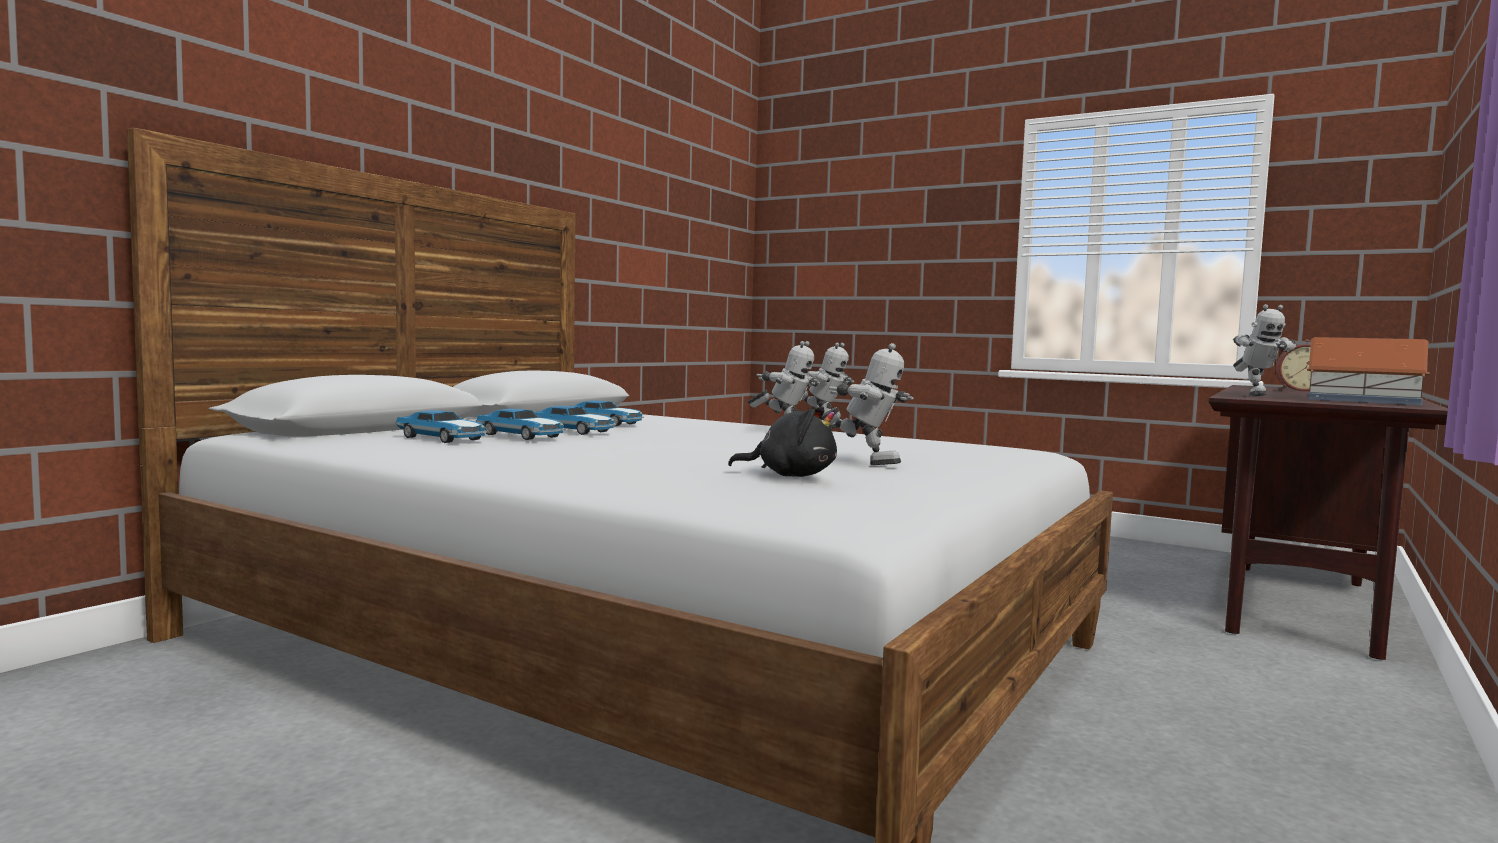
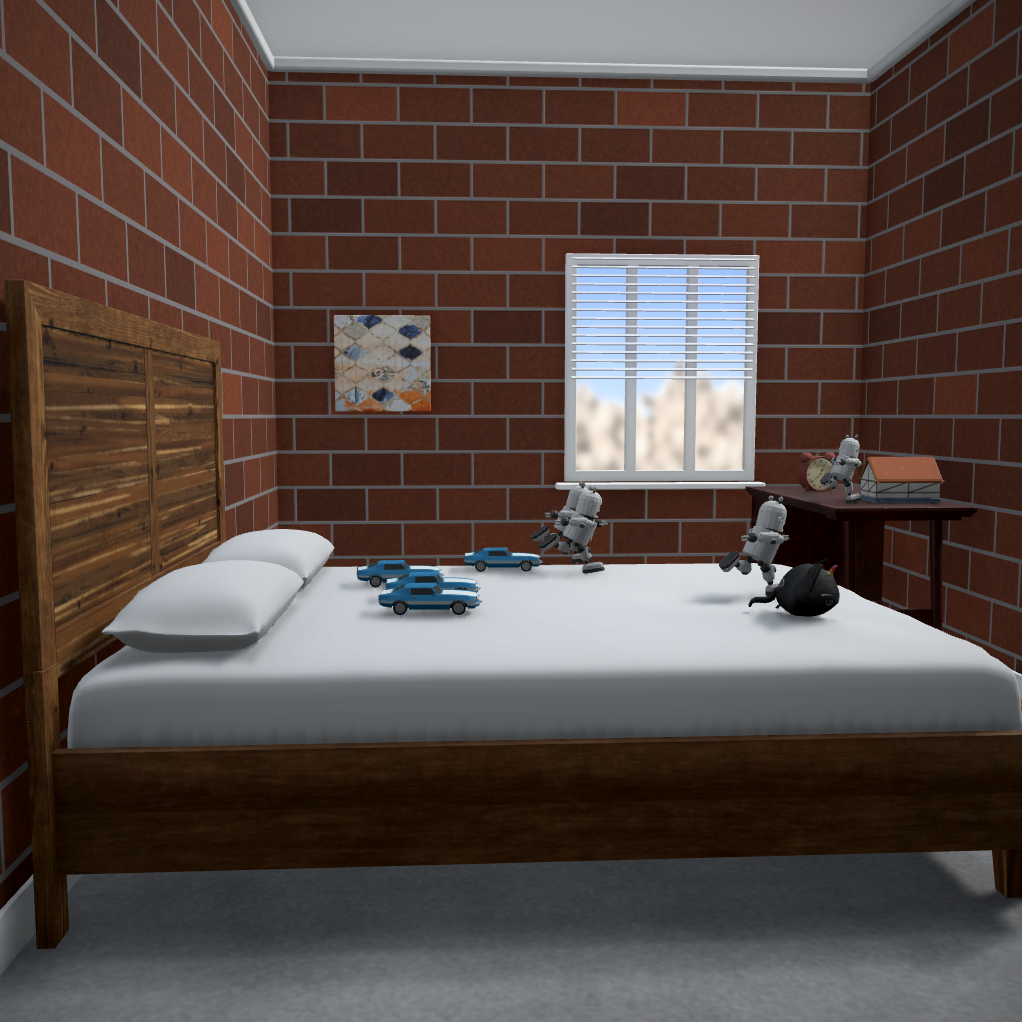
camera: 35 degrees left, 0 degrees up
(442, 439) = (382, 626): toy car -> toy car (503, 569)
(790, 475) = (800, 615): black plush toy -> black plush toy turned 45 degrees clockwise
(840, 247) = (383, 363): none -> picture
(1255, 396) = (840, 502): toy robot -> toy robot turned 90 degrees counterclockwise

